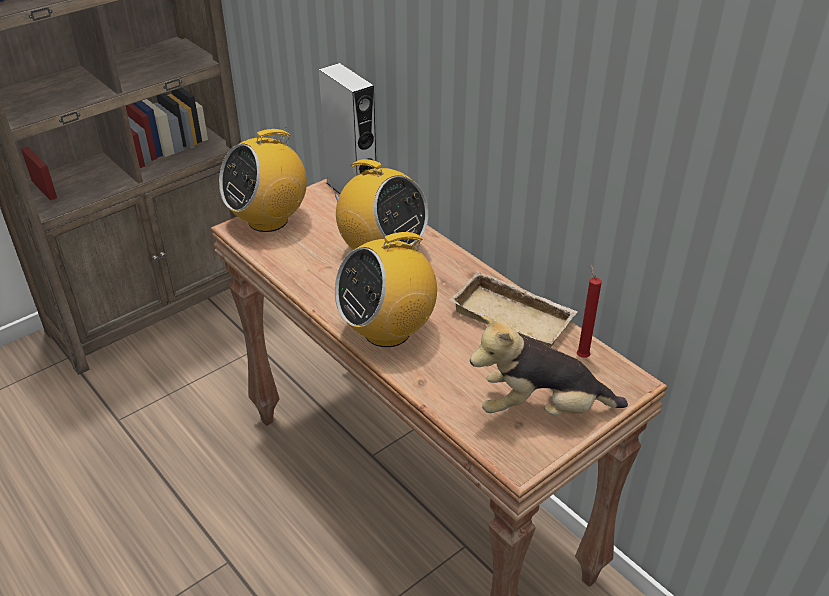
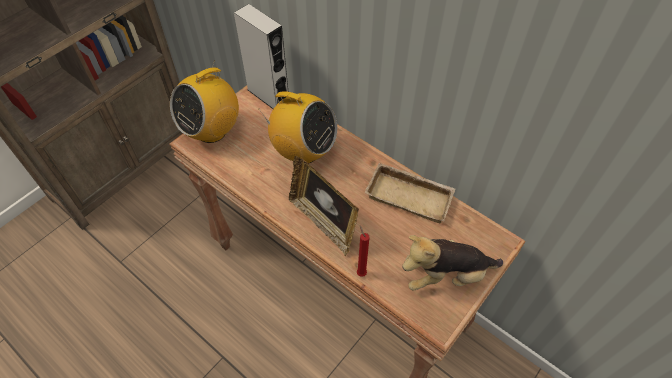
camera: 10 degrees left, 15 degrees up
(387, 331) = (323, 222): radio -> picture frame
(581, 356) = (463, 224): red candle -> red candle (360, 272)

